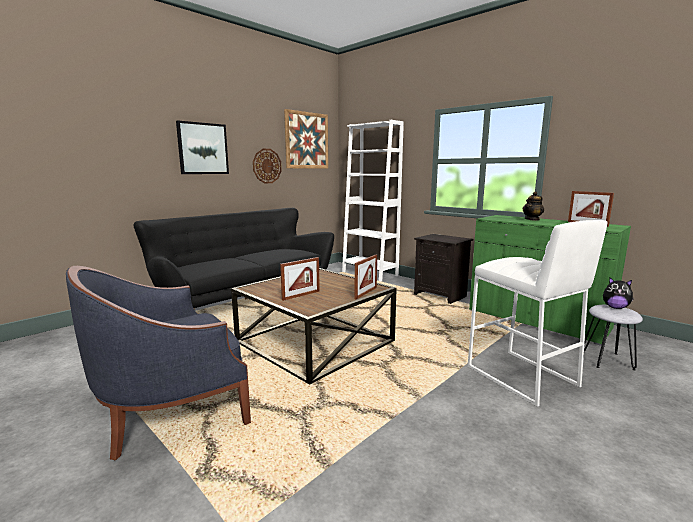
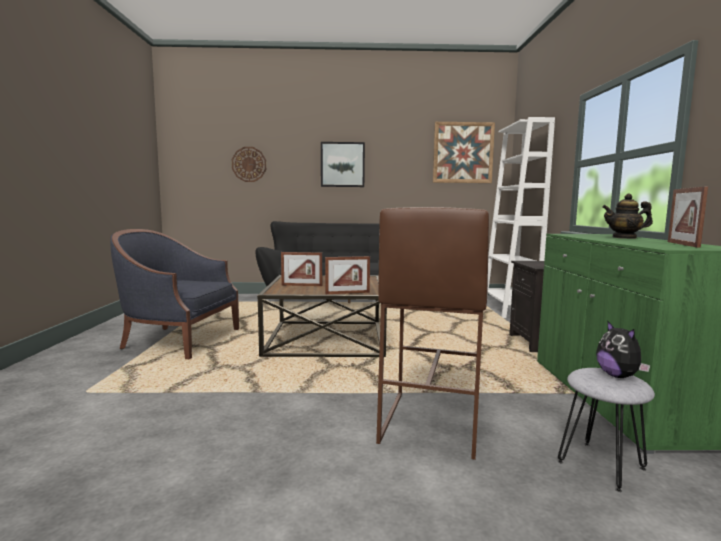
camera: 45 degrees right, 5 degrees down
(267, 166) = (409, 180): wall clock -> wall clock (249, 164)
(521, 376) = (430, 422): white stool -> brown stool

